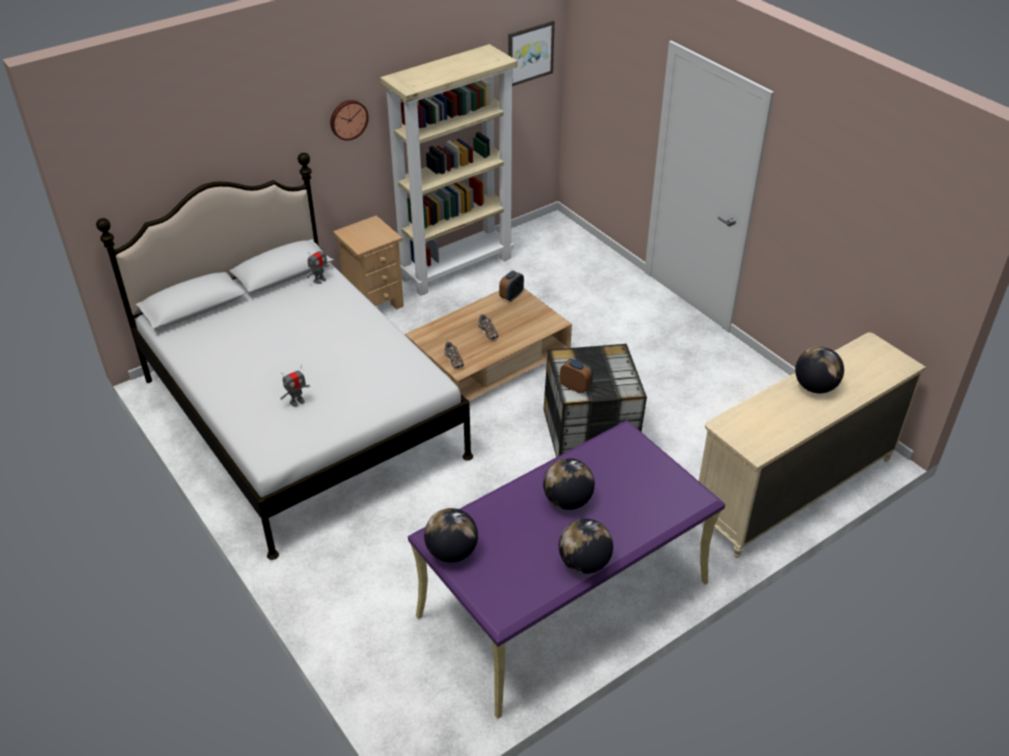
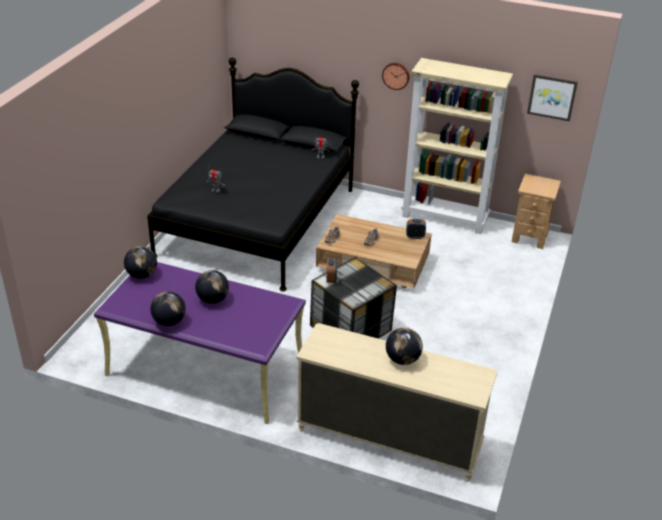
camera: 55 degrees right, 5 degrees down
(302, 418) = (257, 222): white bed -> black bed
(375, 303) = (376, 204): beige nightstand -> beige nightstand (530, 237)

